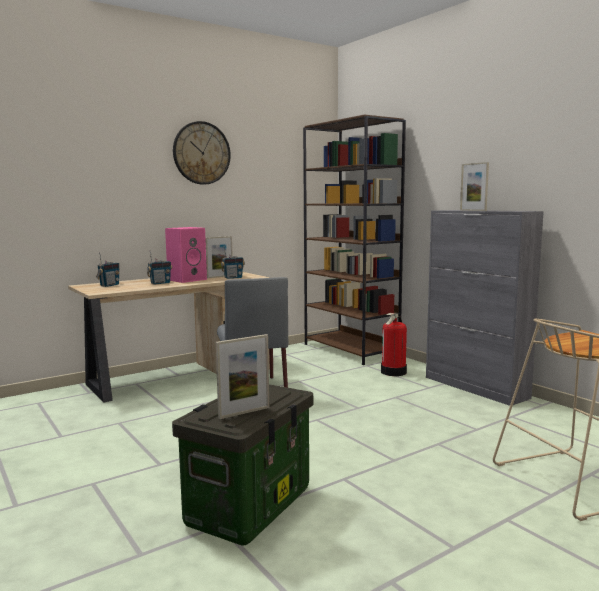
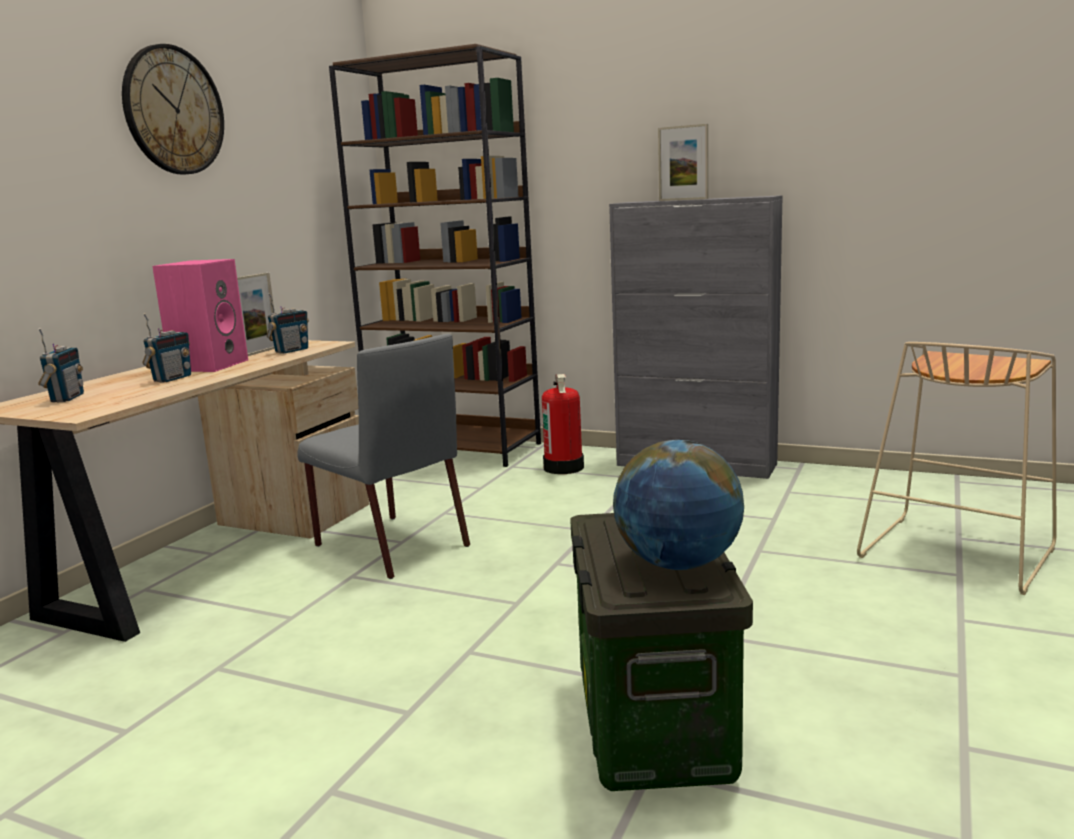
camera: 30 degrees left, 5 degrees up
(244, 412) = (678, 564): picture frame -> globe

